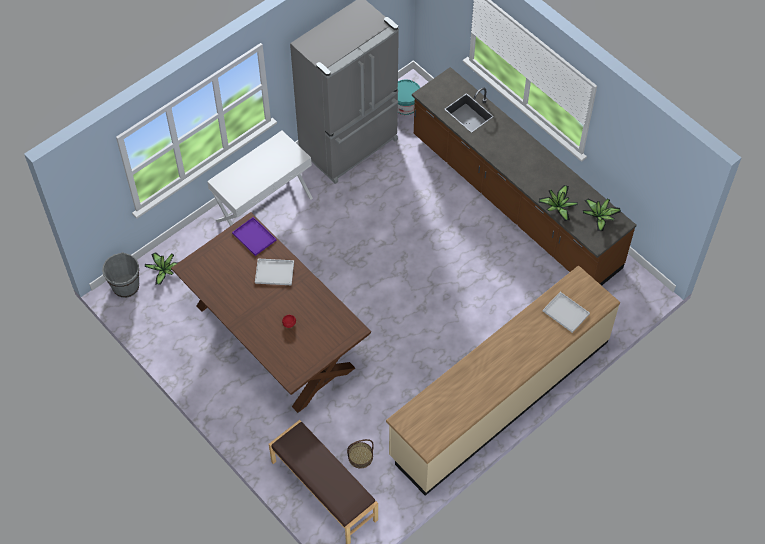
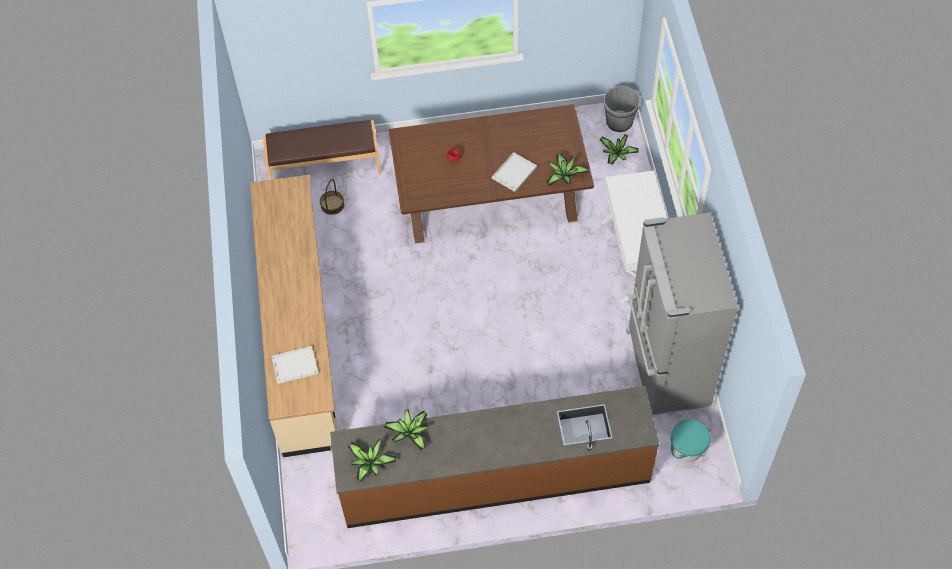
camera: 125 degrees right, 0 degrees up
(253, 236) = (564, 175): purple tray -> potted plant

